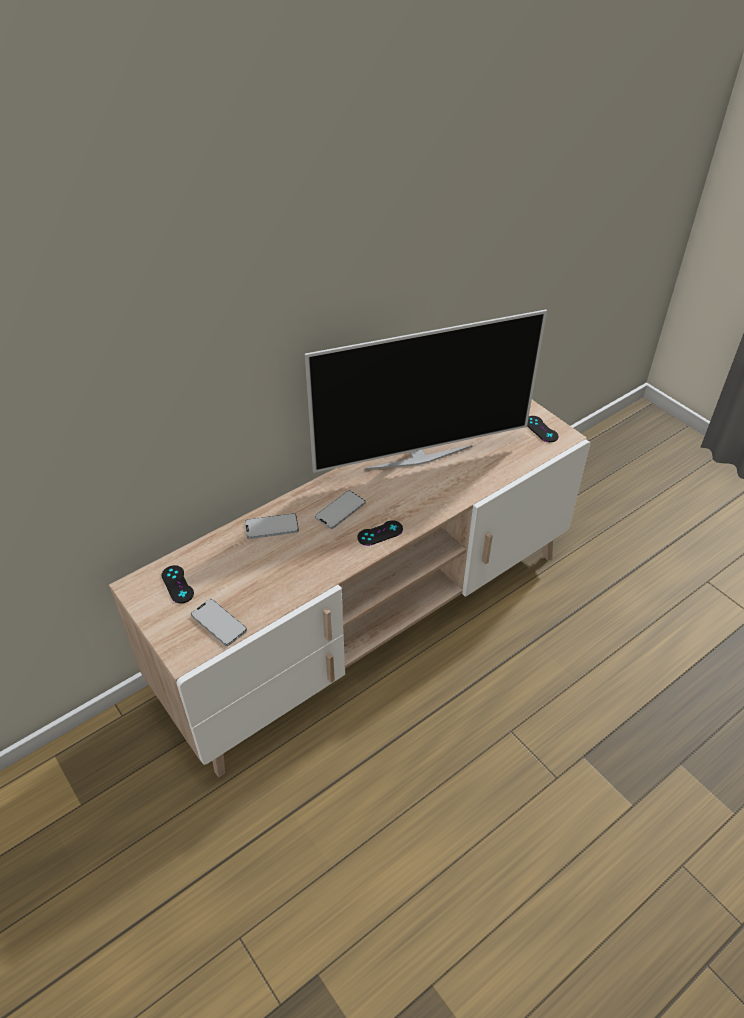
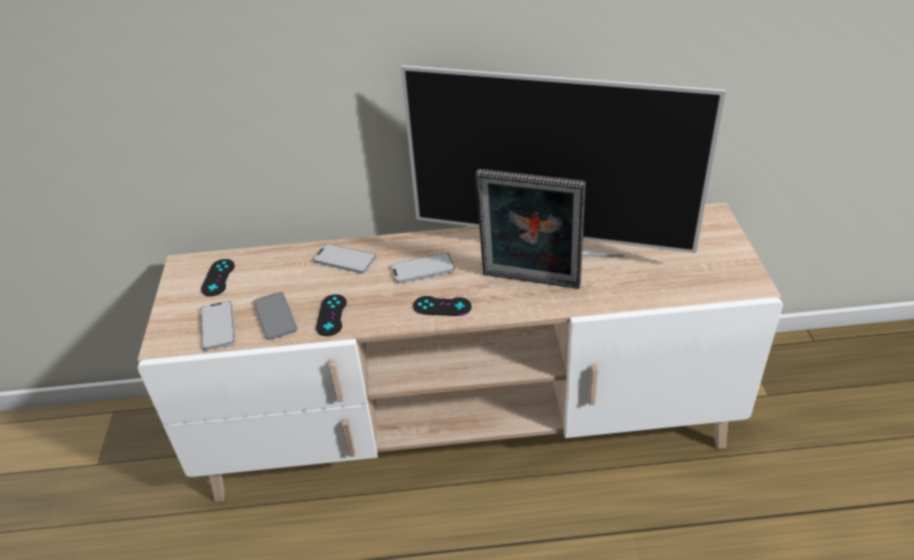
camera: 35 degrees right, 5 degrees down
(259, 595) = (275, 316): none -> phone
(426, 490) = (530, 283): none -> picture frame
(541, 429) = (726, 266): black game controller -> black game controller (331, 315)

